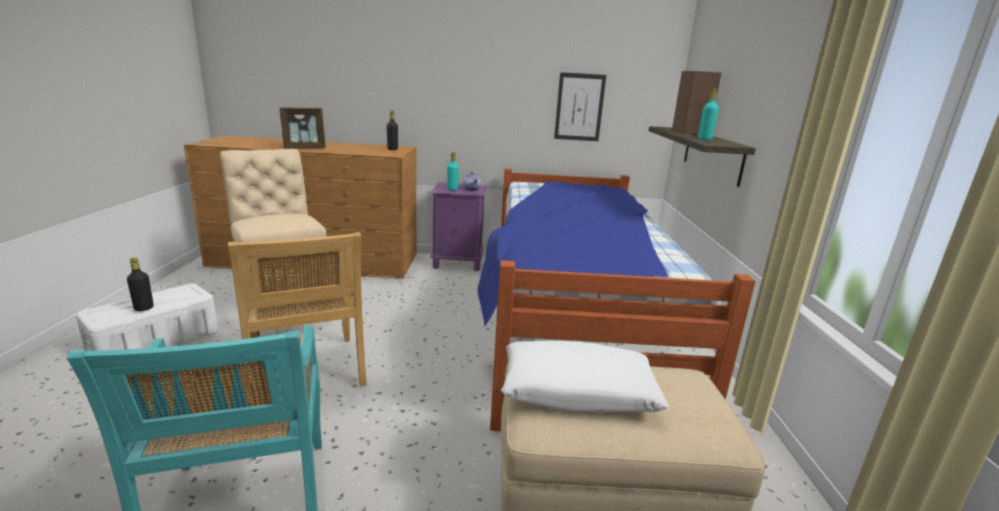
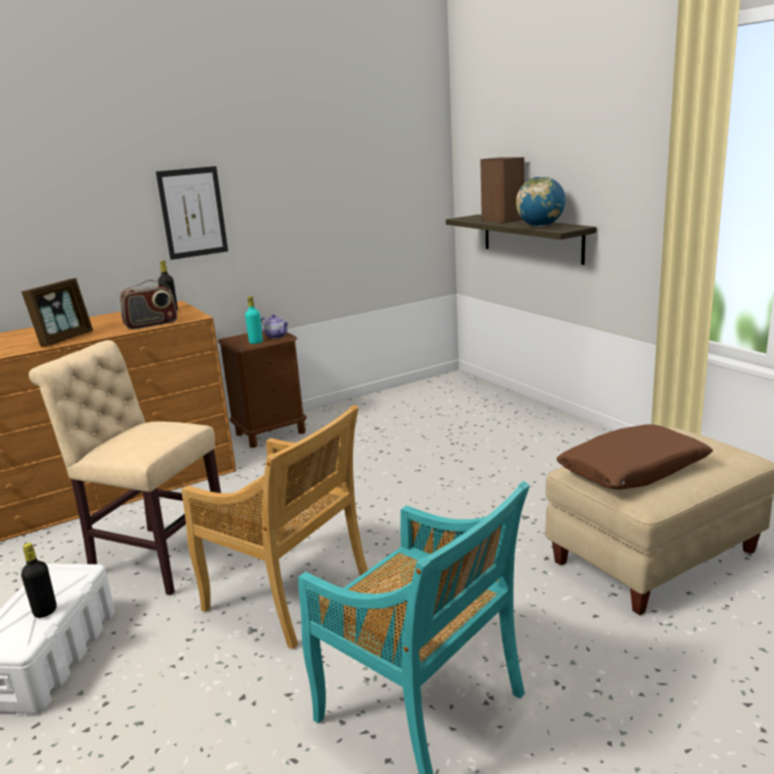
camera: 30 degrees left, 0 degrees up
(361, 152) = (151, 324): none -> radio
(457, 263) = (270, 433): purple nightstand -> brown nightstand
(570, 322) = (461, 446): bed -> none
(577, 391) = (633, 470): white pillow -> brown pillow
(579, 107) = (360, 211): picture -> picture (193, 212)
(704, 139) = (540, 226): turquoise bottle -> globe

